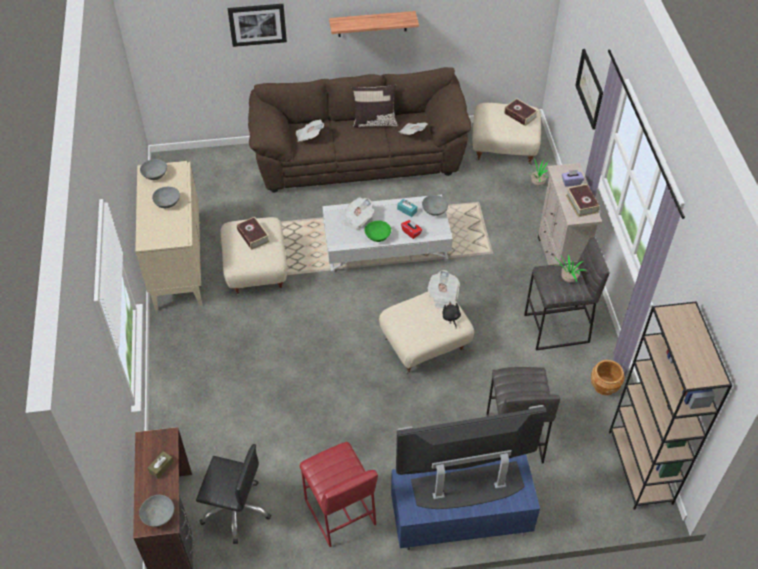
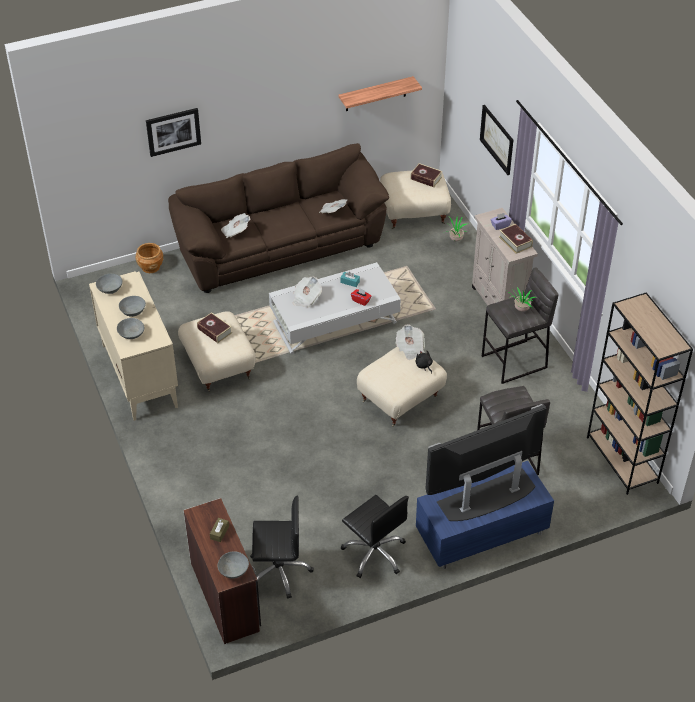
camera: 15 degrees left, 5 degrees down
(340, 513) = (374, 553): red stool -> black office chair
(372, 24) = (279, 114): shelf -> shelf (376, 94)
(374, 122) = (293, 208): pillow -> none
(378, 236) = (331, 309): green bowl -> none
(434, 210) = (375, 277): grey bowl -> grey bowl (131, 334)
(604, 386) = (571, 401): brown planter -> brown planter (151, 267)

